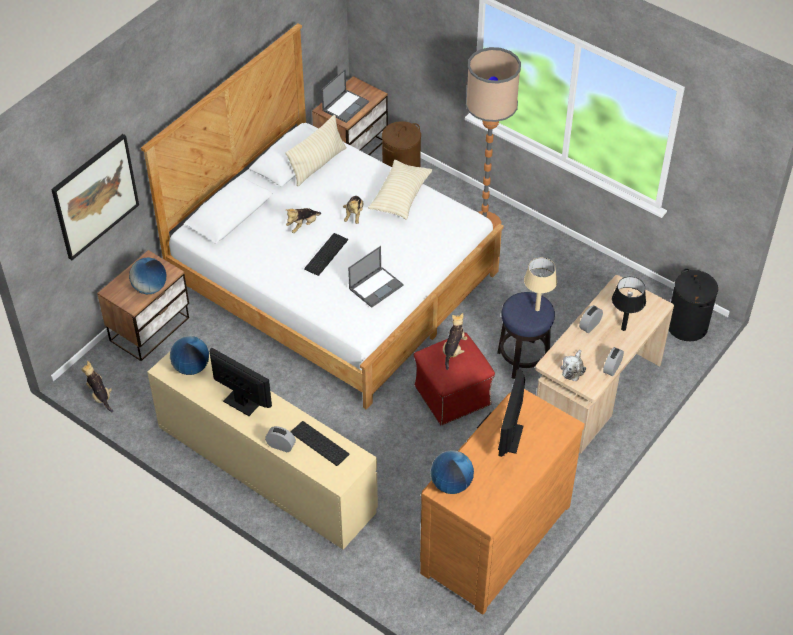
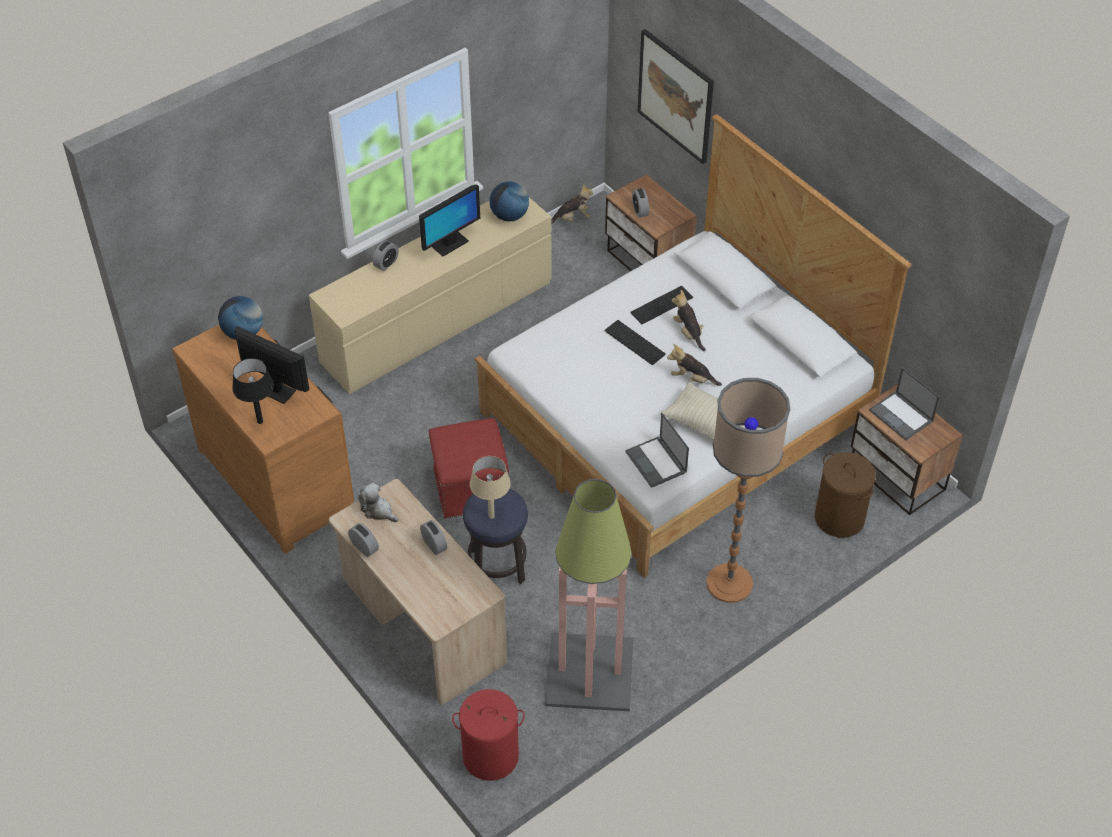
camera: 105 degrees right, 0 degrees up
(150, 288) = (640, 211): globe -> alarm clock
(317, 164) = (788, 362): beige pillow -> none
(318, 444) = (376, 289): keyboard -> keyboard (661, 304)
(376, 286) = (570, 374): laptop -> laptop (656, 462)
(453, 350) = (481, 448): plush toy -> none
(593, 287) = (588, 671): none -> floor lamp
(623, 329) = (417, 576): black table lamp -> black table lamp (260, 421)
(687, 326) = (490, 756): black laundry basket -> red laundry basket

